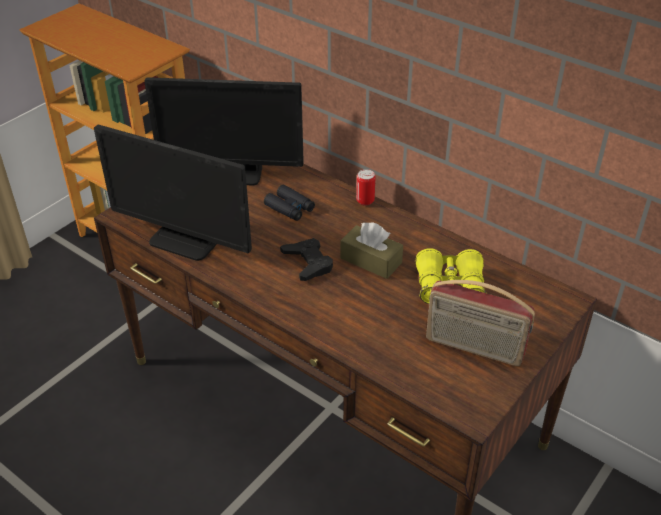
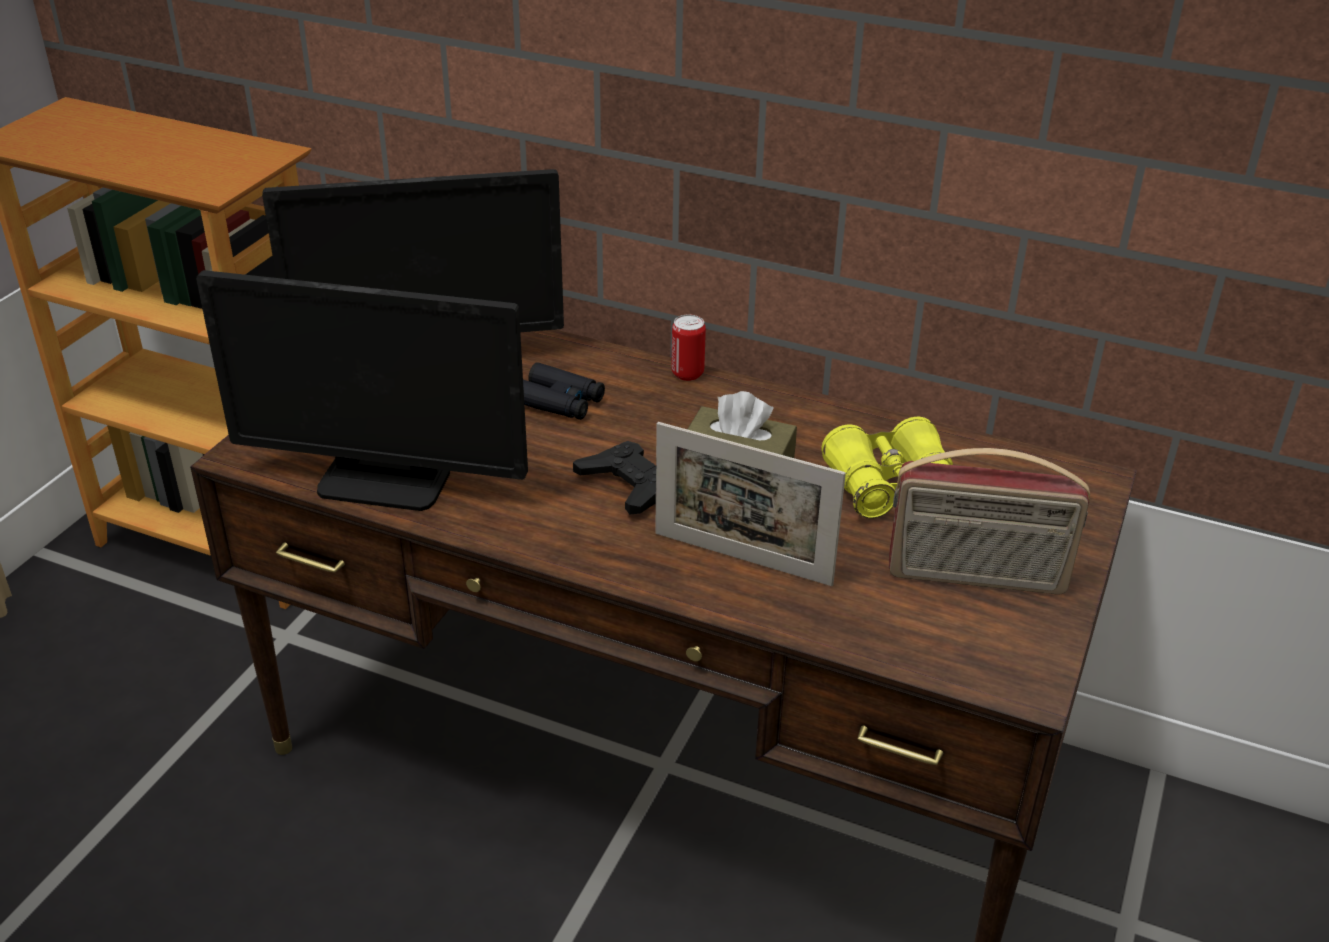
camera: 15 degrees left, 5 degrees down
(351, 315) = (742, 558): none -> picture frame

